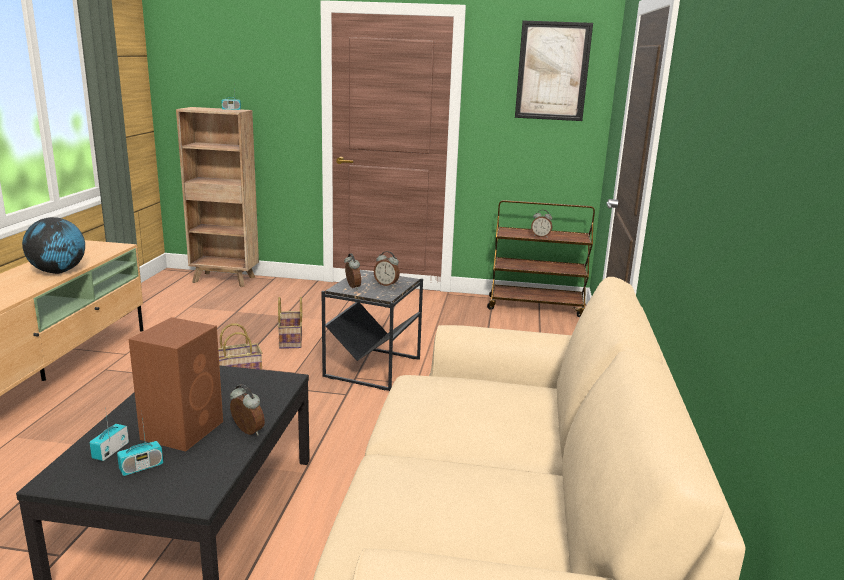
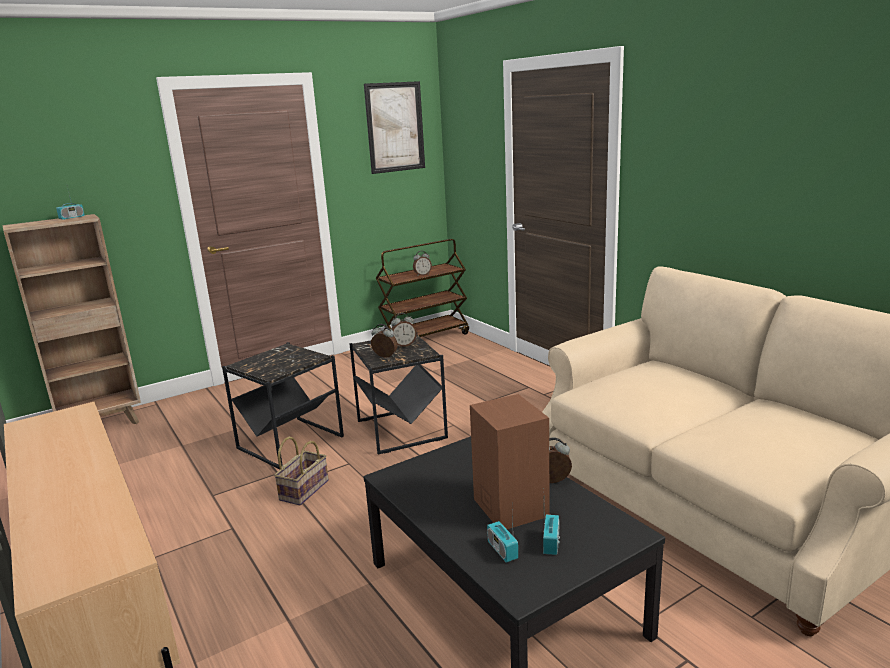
camera: 40 degrees left, 0 degrees up
(58, 272) = (86, 458): globe -> none
(291, 340) = (291, 443): basket -> black side table

